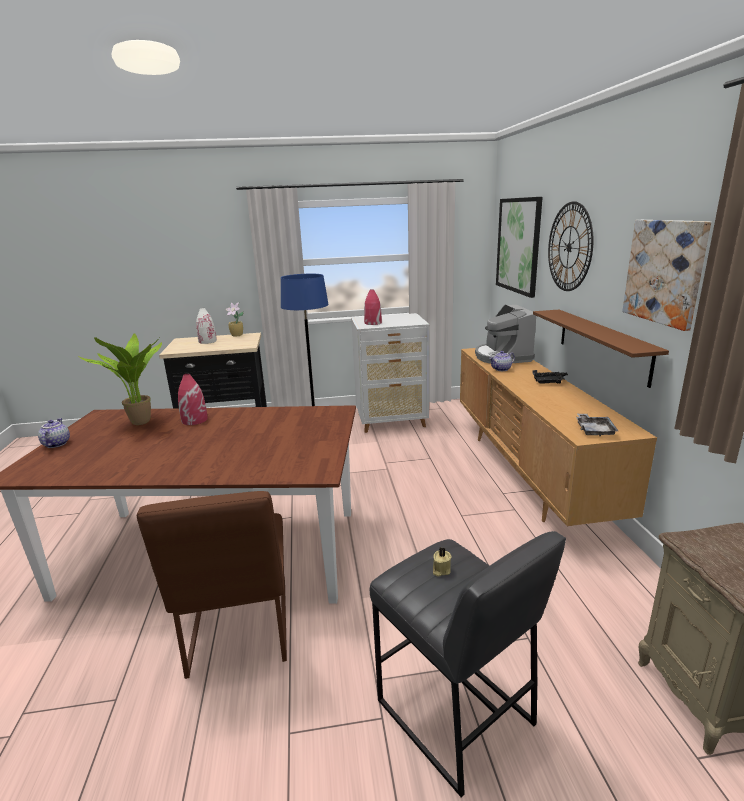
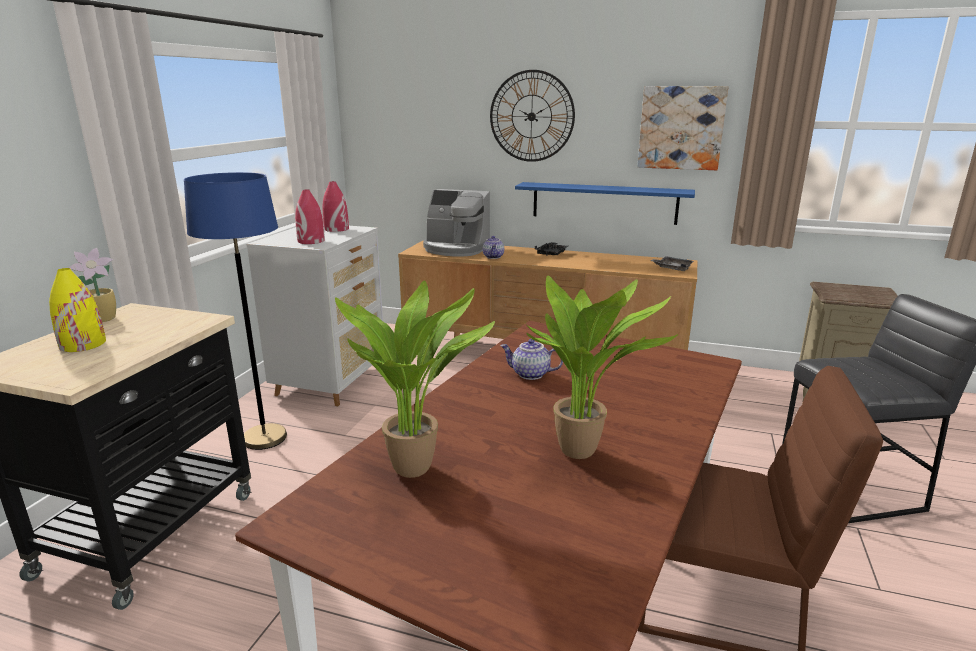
camera: 65 degrees left, 0 degrees up
(56, 444) = (428, 583): teapot -> teapot (530, 374)
(164, 452) = (584, 452): none -> potted plant
(194, 420) = (463, 418): red vase -> red vase (336, 229)
(207, 341) = (82, 344): white vase -> yellow vase
(440, 570) = (858, 369): beige candle -> none
(518, 245) = (417, 121): picture -> none
(602, 344) = (604, 203): brown shelf -> blue shelf

